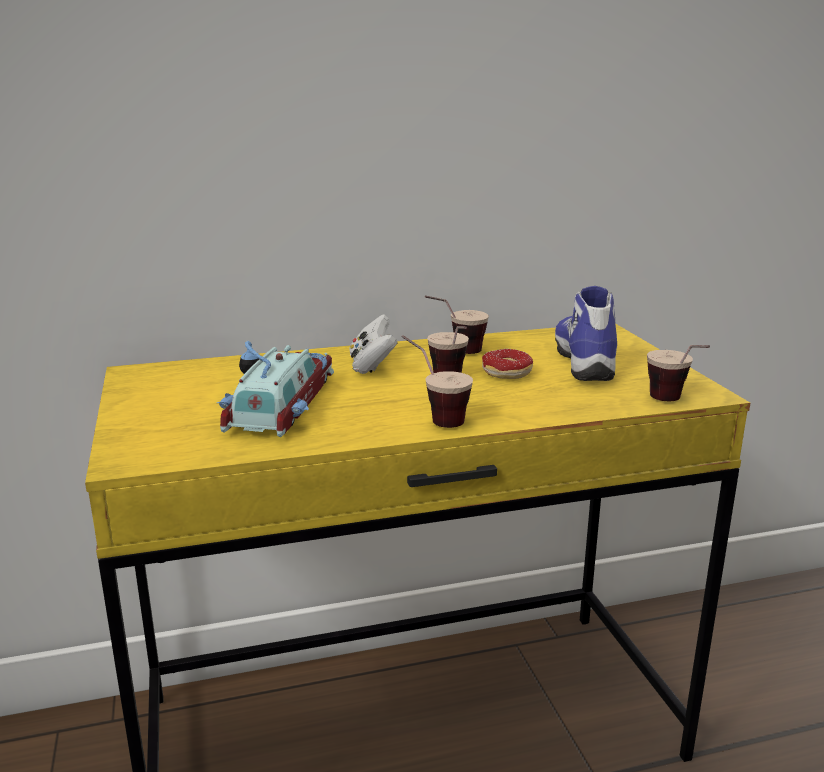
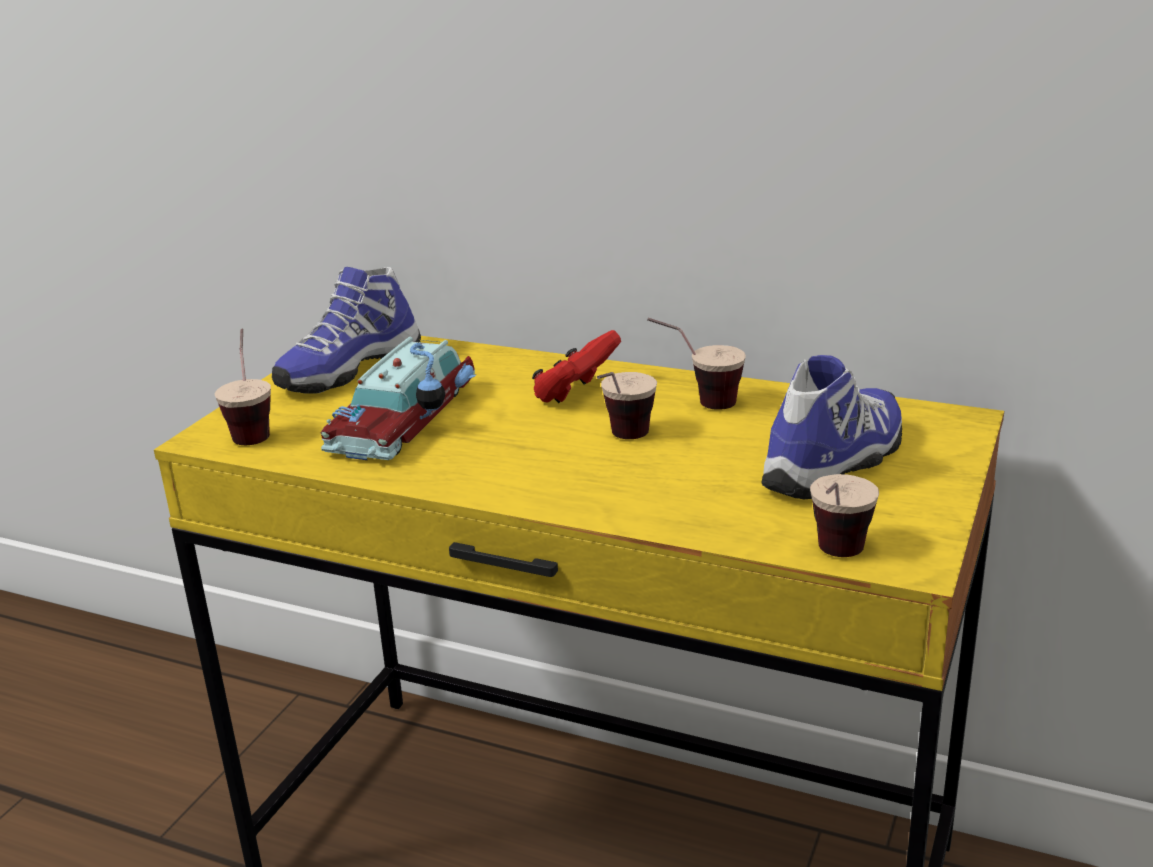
camera: 40 degrees right, 5 degrees up
(167, 390) = (347, 369): none -> shoe
(277, 404) = (409, 416): toy car -> toy car turned 150 degrees clockwise
(372, 365) = (575, 394): white game controller -> red game controller
(433, 417) = (523, 481): cup -> cup (252, 429)
(503, 376) = (694, 451): donut -> none

